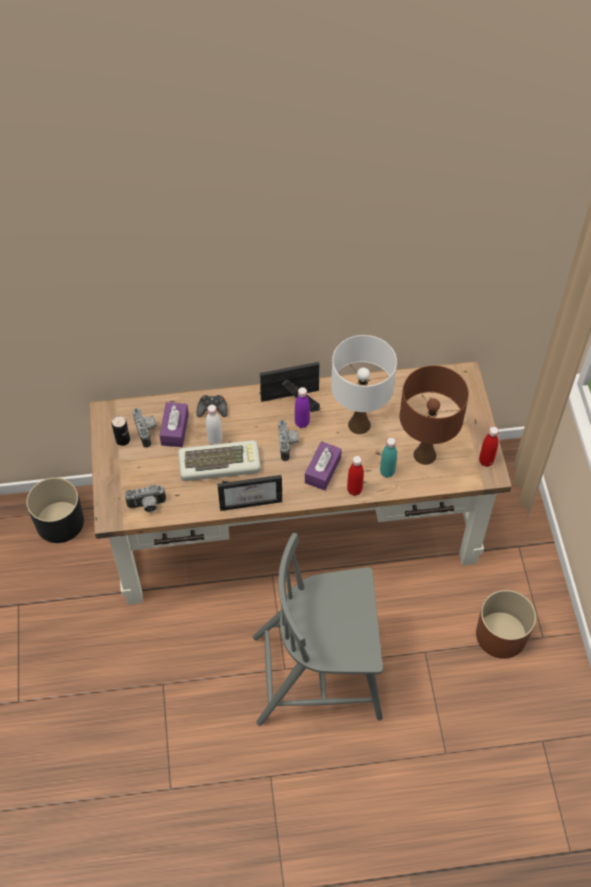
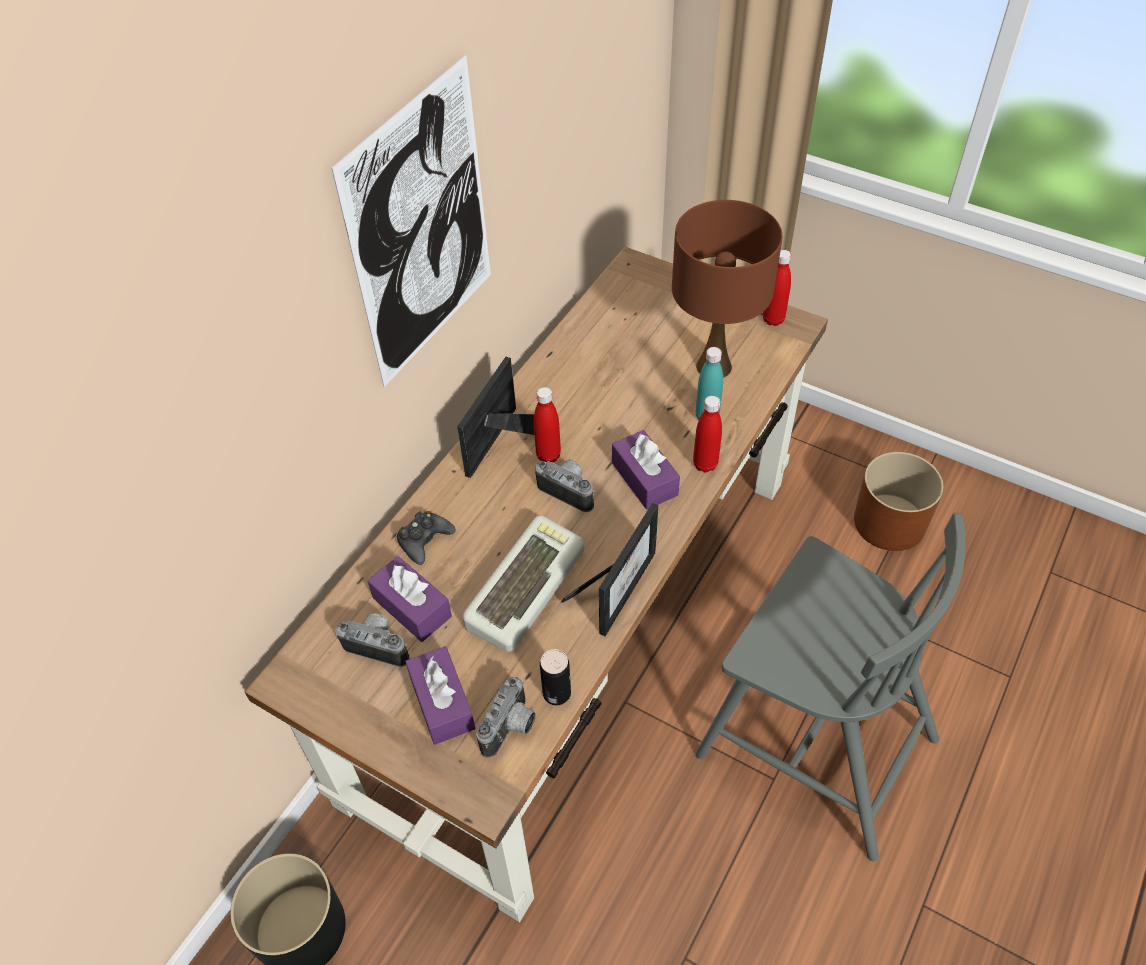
camera: 50 degrees left, 5 degrees down
(123, 440) = (361, 688): can -> can (556, 693)
(139, 473) = (442, 703): none -> purple tissue box
(215, 440) = (479, 569): white bottle -> none
(284, 277) = (422, 228): none -> picture
(302, 423) = (548, 455): purple bottle -> red bottle
(319, 675) = (812, 743): grey chair -> grey chair turned 90 degrees counterclockwise
(359, 425) = (609, 400): white table lamp -> none

